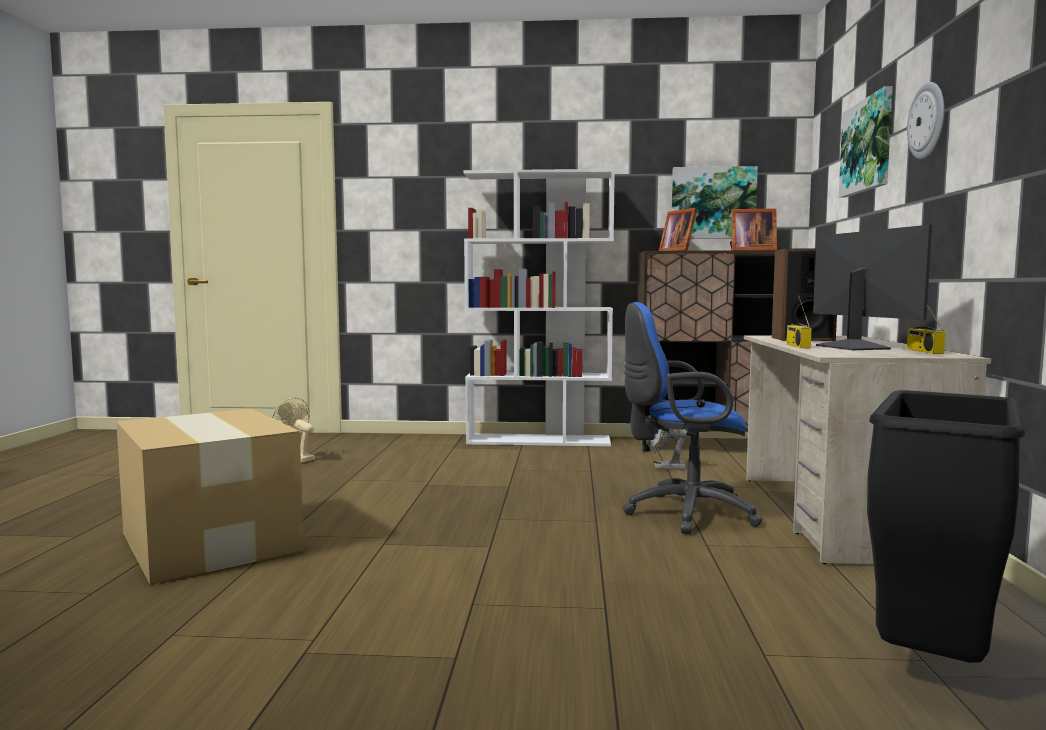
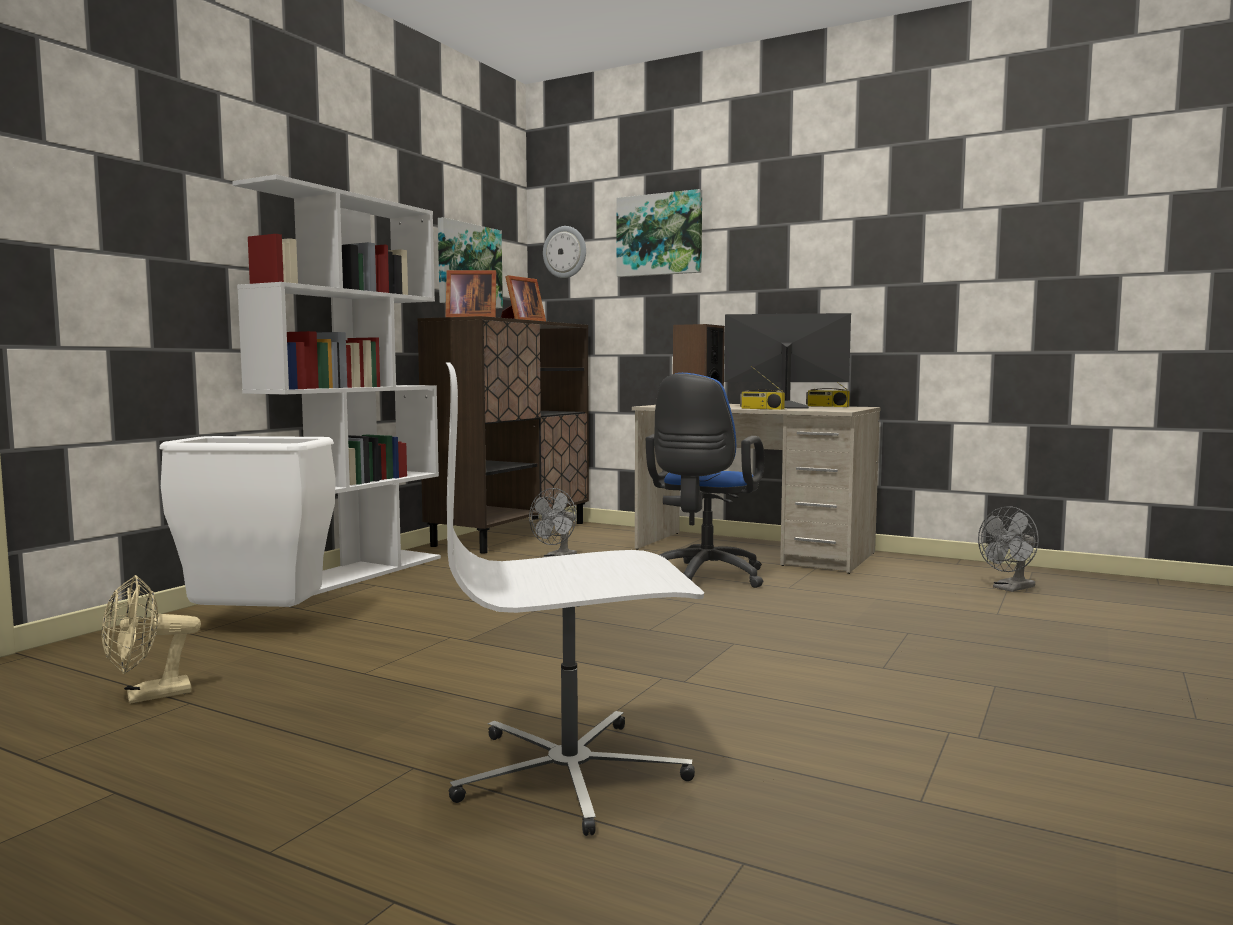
camera: 65 degrees left, 0 degrees up
(211, 541) = (571, 773): cardboard box -> white office chair
(410, 449) = (257, 627): none -> white trash can
(928, 121) = (763, 229): wall clock -> wall clock (565, 252)
(934, 662) = (1010, 588): black trash can -> grey fan

